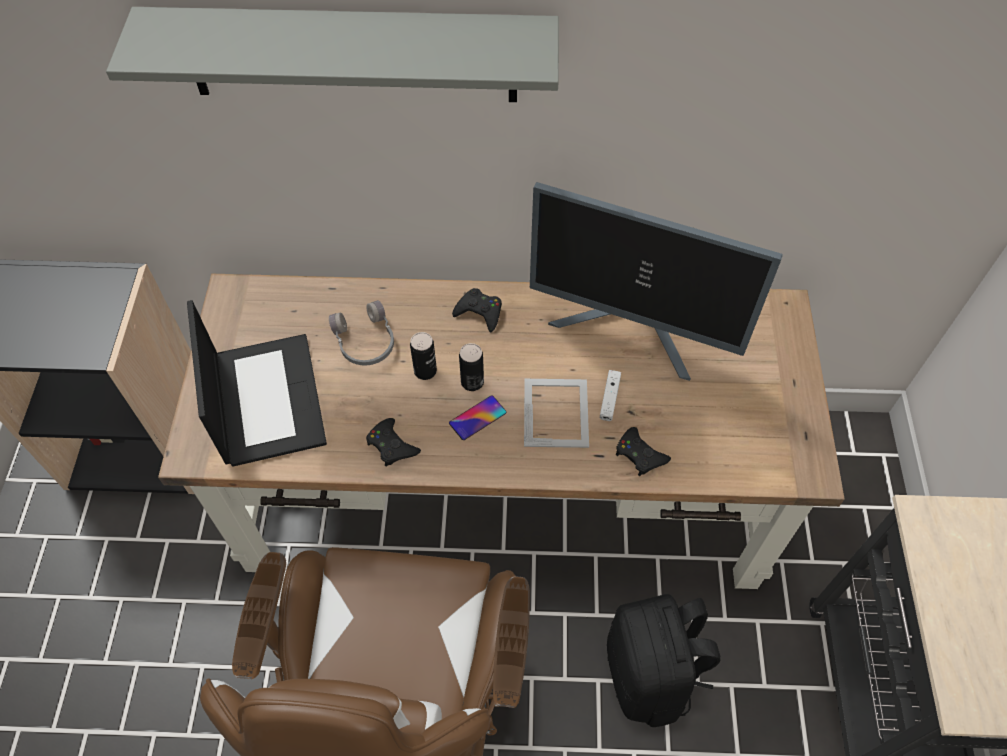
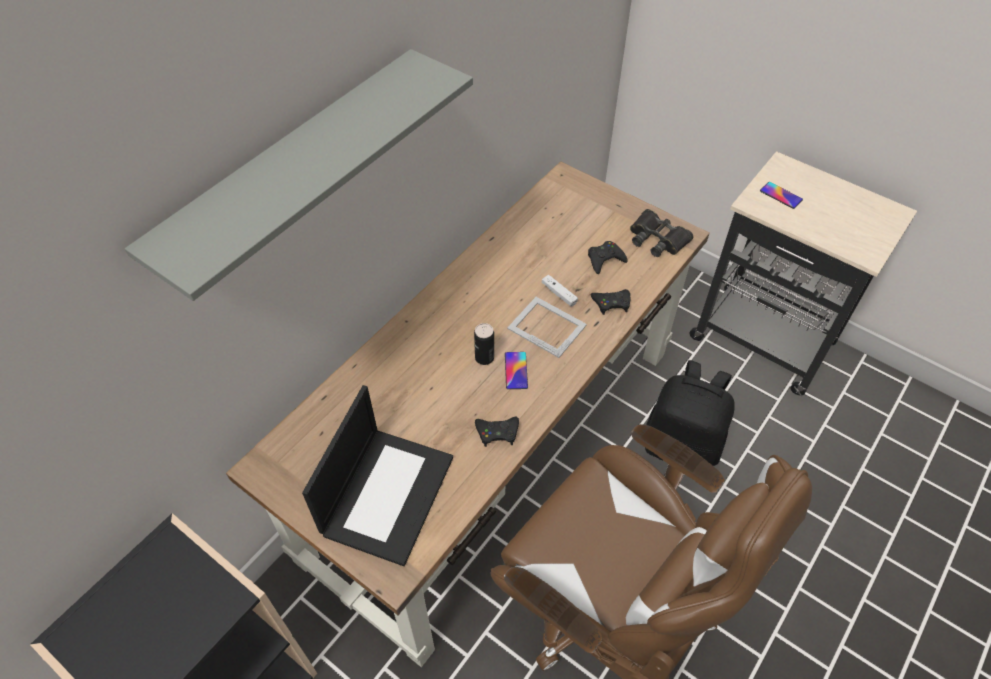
camera: 55 degrees left, 5 degrees down
(266, 398) = (387, 493): laptop -> laptop turned 90 degrees clockwise
(364, 341) = (393, 402): grey headphones -> none
(425, 371) = (451, 379): can -> none
(480, 312) = (430, 322): black game controller -> black game controller (605, 259)
(633, 330) = (518, 253): monitor -> none
(779, 449) = (657, 239): none -> black binoculars
(972, 544) = (781, 195): none -> phone

